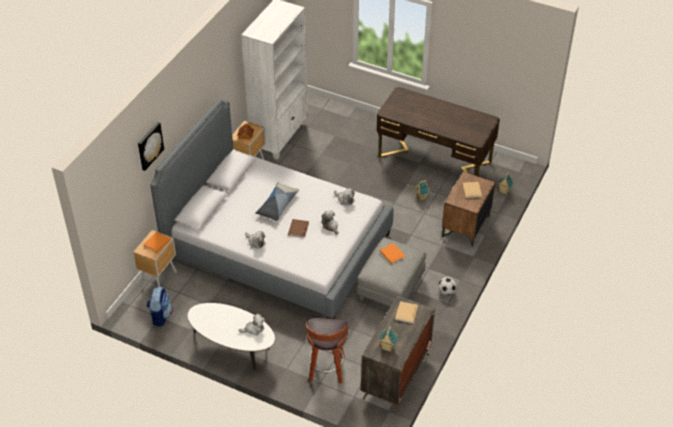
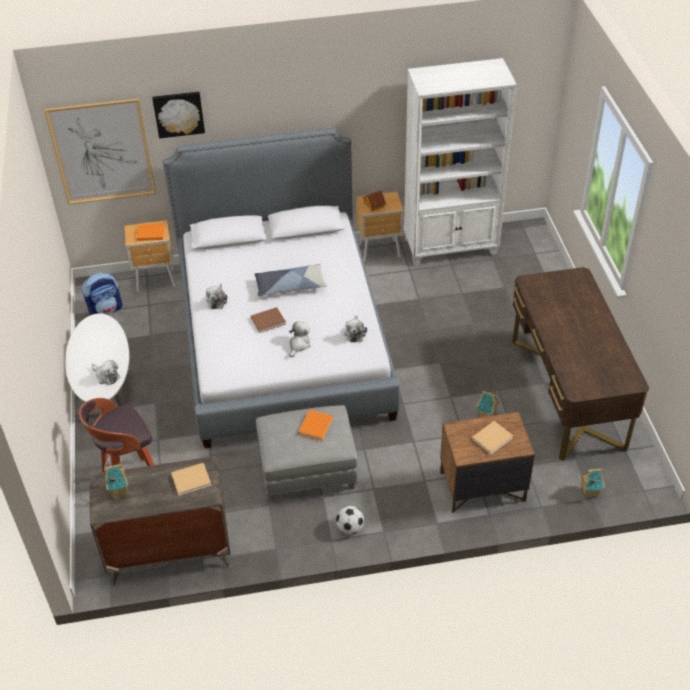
camera: 55 degrees right, 0 degrees up
(117, 204) = (102, 152): none -> picture

